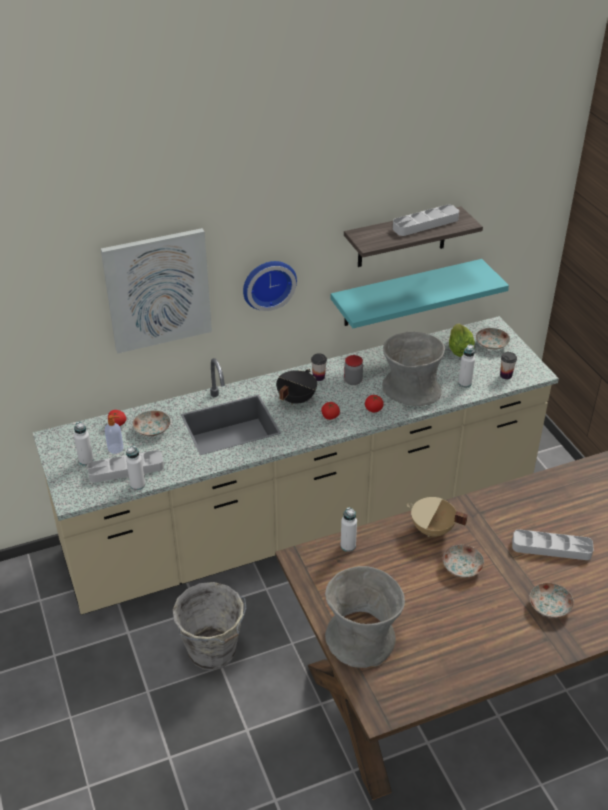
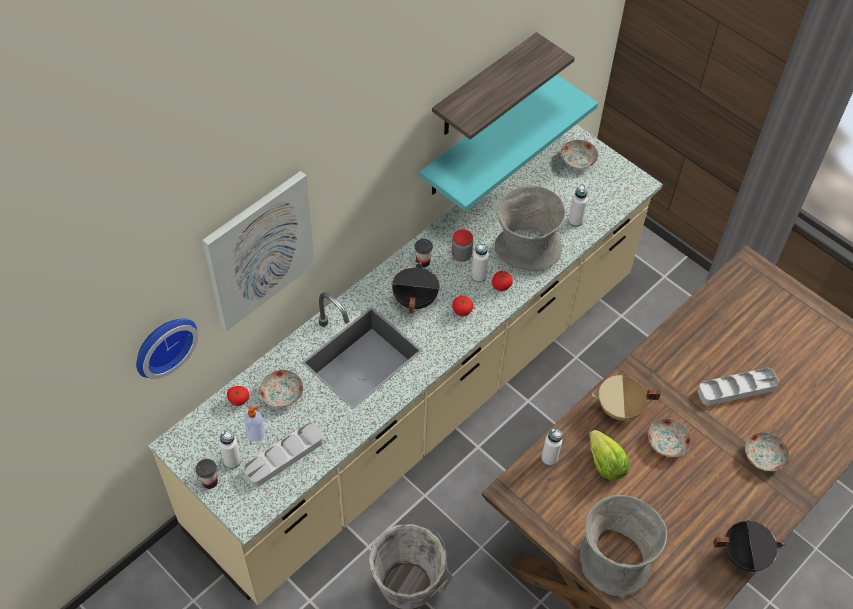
camera: 25 degrees left, 15 degrees up
(137, 485) = (308, 472): white bottle -> white bottle (478, 276)
(268, 283) = (363, 191): wall clock -> wall clock (162, 344)
(425, 224) = (513, 71): grey tray -> none
(459, 349) = (549, 177): lettuce -> lettuce (605, 464)
(486, 675) = (744, 554): none -> black cooking pot
(506, 375) = (611, 197): cup -> cup (210, 481)

